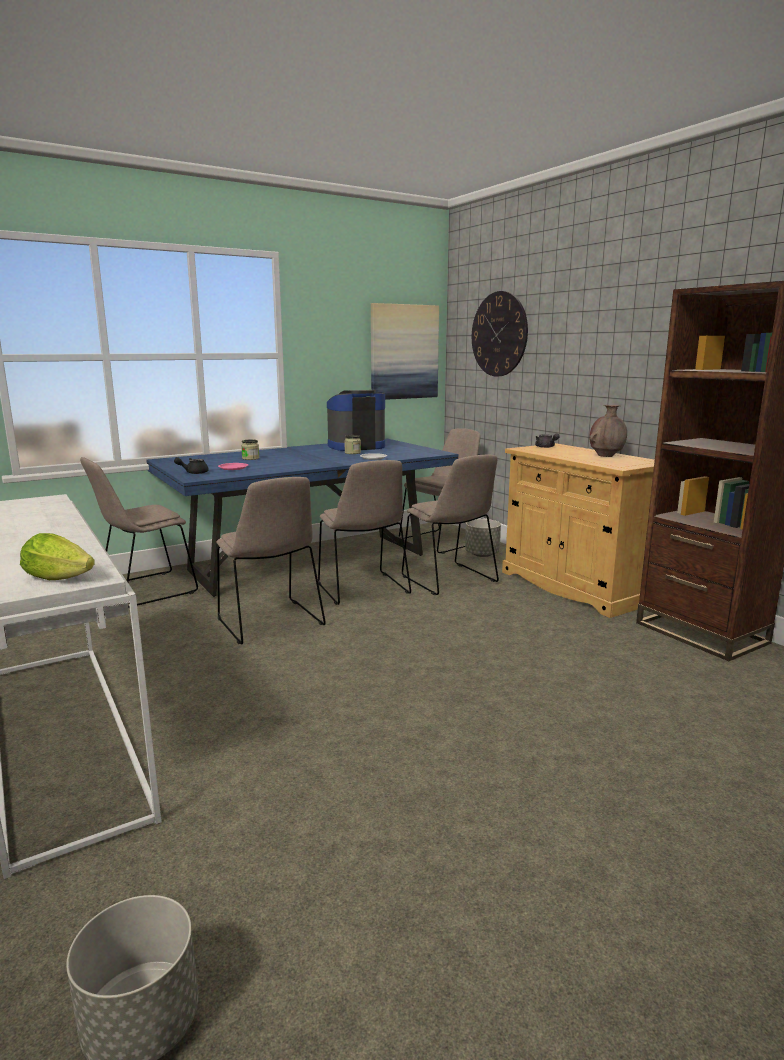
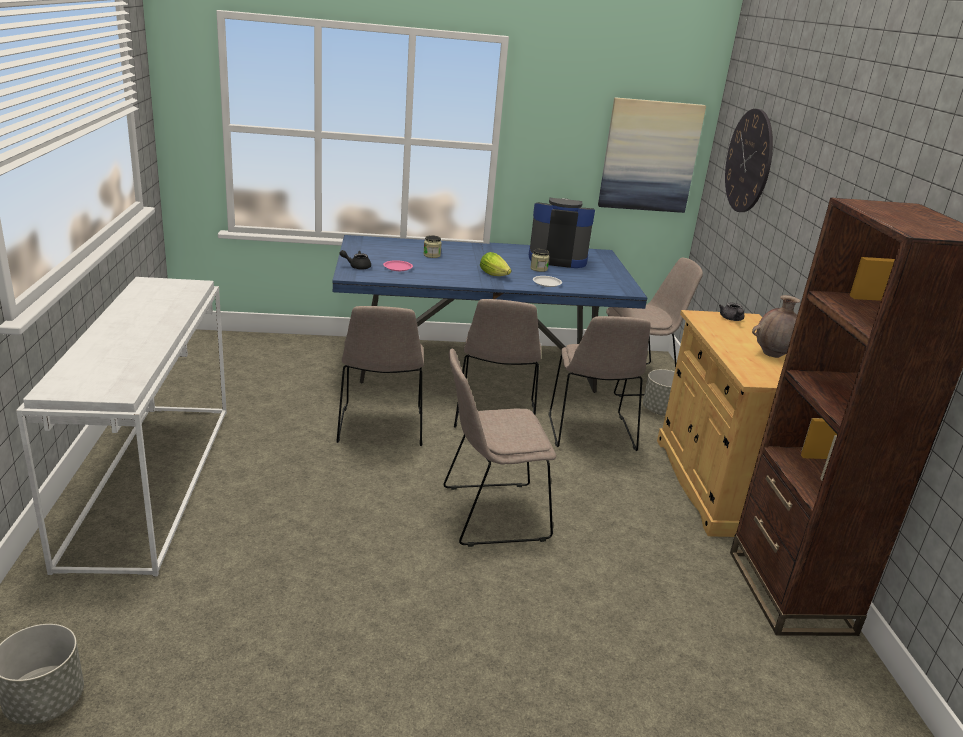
camera: 25 degrees right, 10 degrees up
(62, 578) = (102, 386): lettuce -> lettuce (495, 275)
(144, 590) = (313, 358): beige chair -> beige chair (490, 514)

